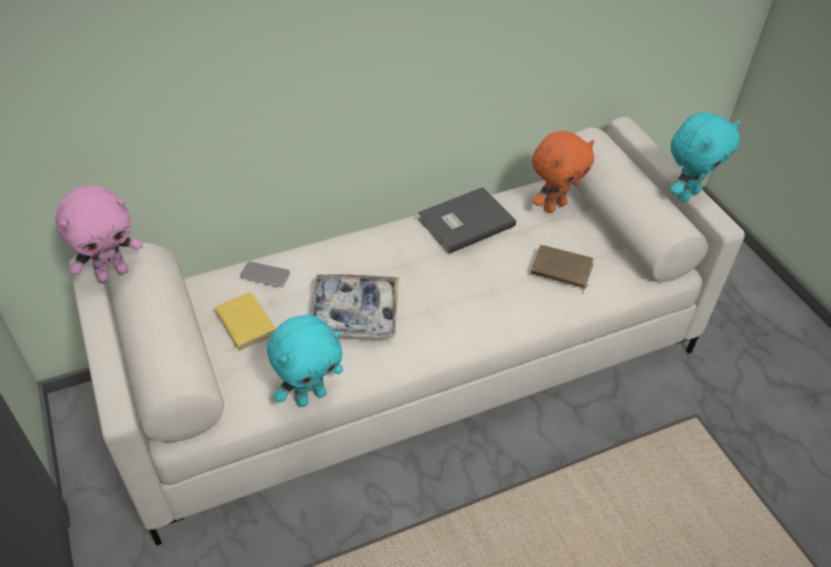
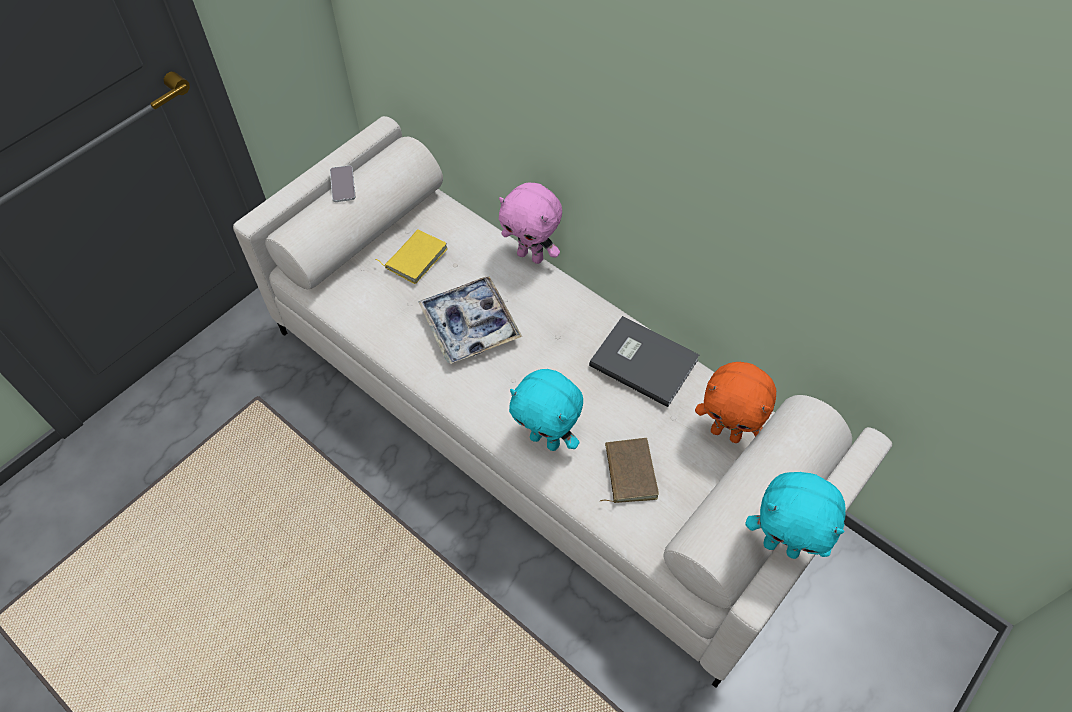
camera: 65 degrees right, 10 degrees up
(112, 273) = (381, 145): pink plush toy -> pink plush toy (531, 256)
(265, 275) = (477, 244): phone -> phone (342, 184)
(310, 396) = (369, 338): turquoise plush toy -> turquoise plush toy (546, 440)

